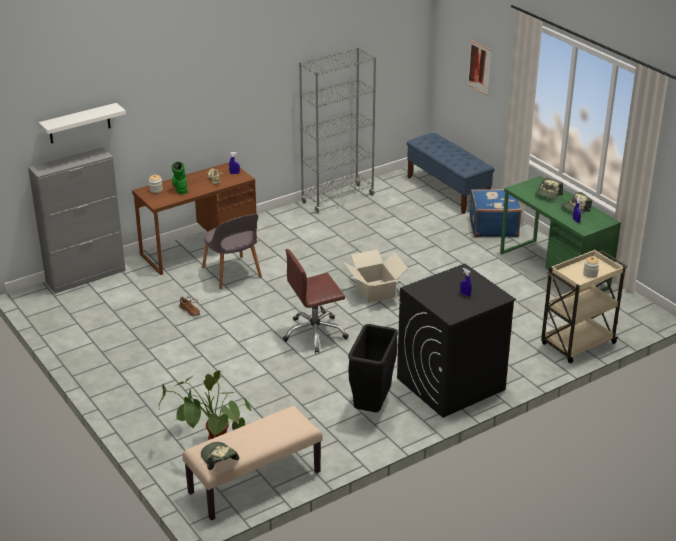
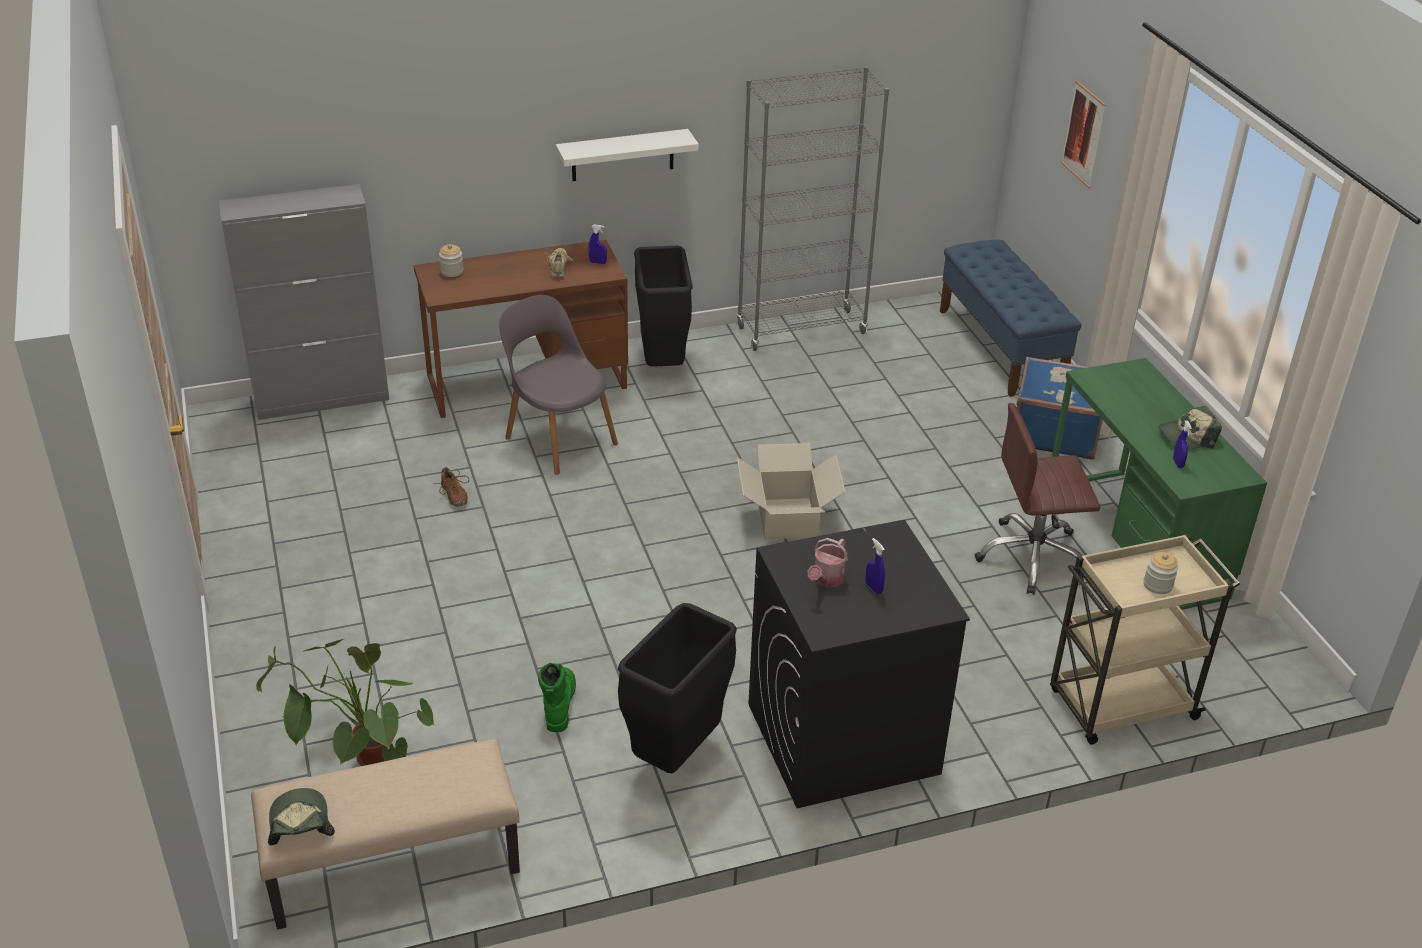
camera: 15 degrees right, 5 degrees up
(79, 123) = (316, 137): white shelf -> white shelf (622, 155)
(180, 186) = (494, 271): green boot -> green boot (558, 704)
(232, 274) = (559, 438): grey chair -> grey chair turned 150 degrees clockwise
(269, 227) = (661, 363): none -> black trash can
(315, 334) = (643, 582): brown office chair -> brown office chair (1033, 557)
(441, 295) = (826, 580): none -> watering can
(548, 194) = (1145, 398): cap -> none

